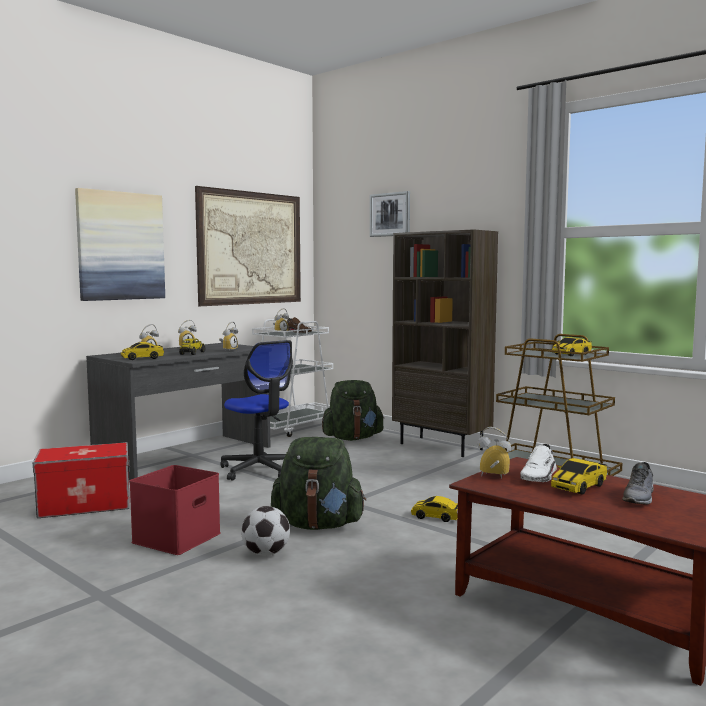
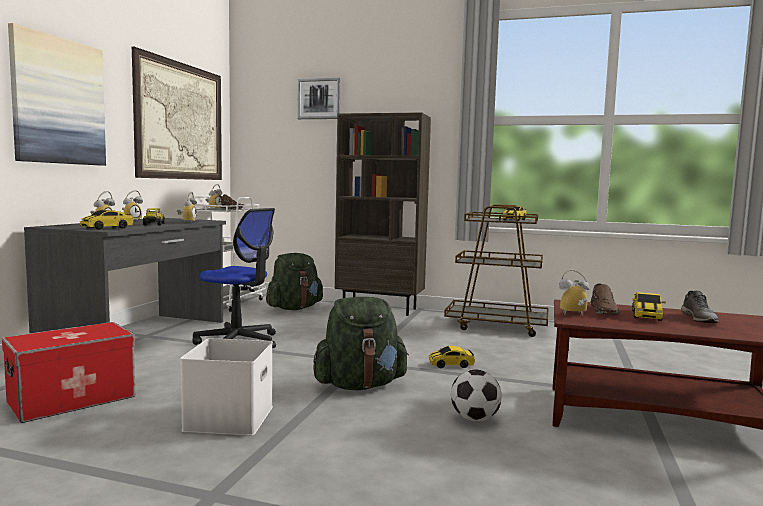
camera: 25 degrees left, 0 degrees up
(176, 537) = (228, 417): red storage box -> white storage box
(266, 553) = (344, 419): football -> football (474, 419)
(540, 476) = (604, 311): white shoe -> brown shoe

